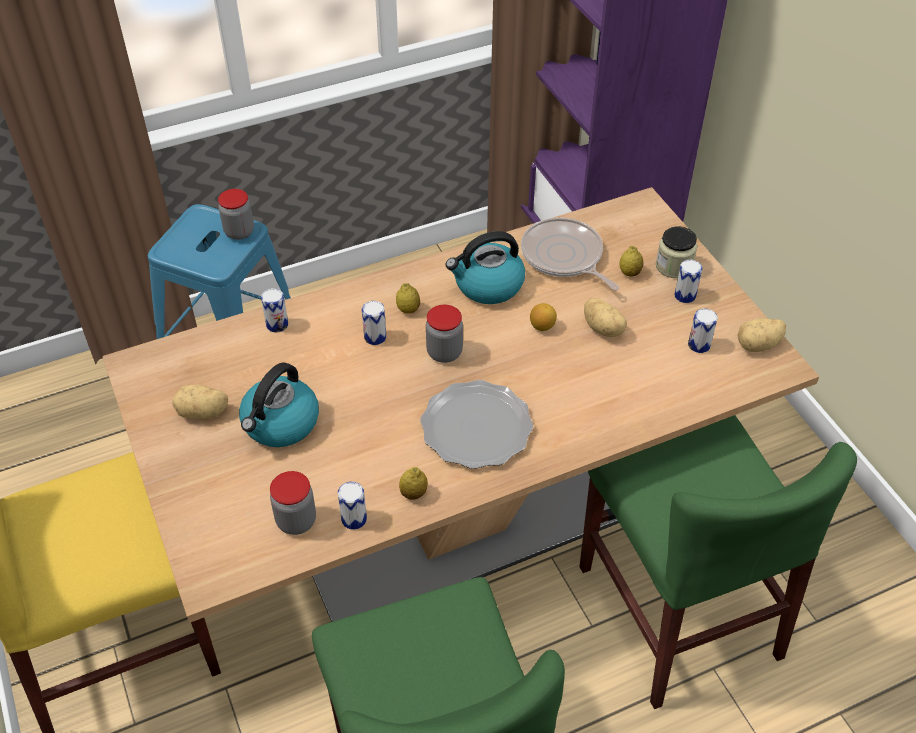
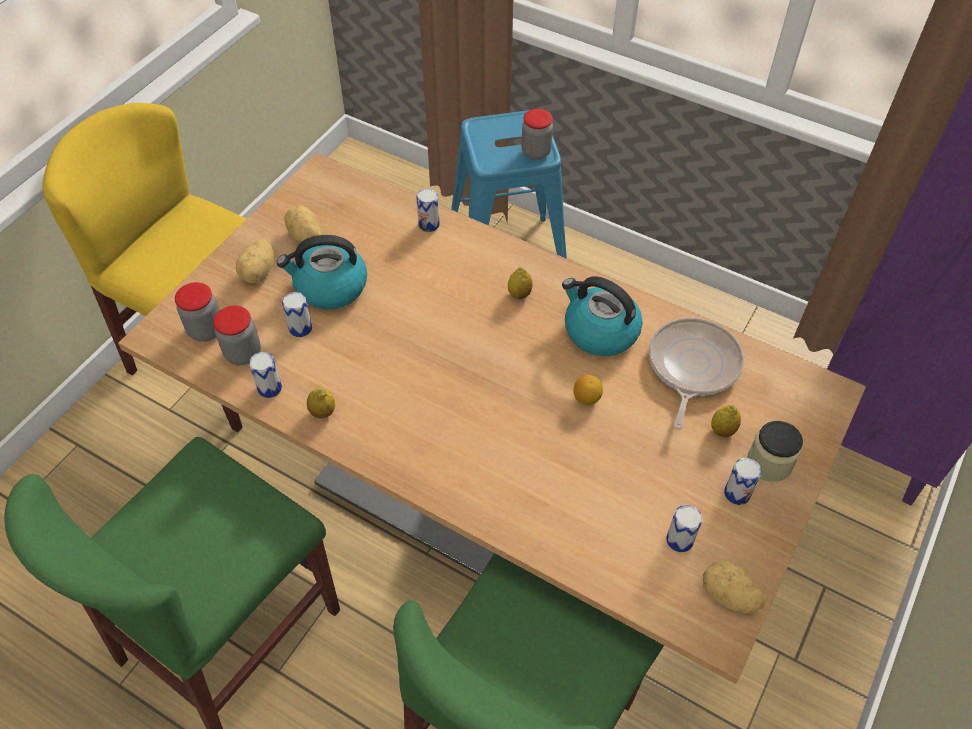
camera: 55 degrees right, 5 degrees up
(375, 337) = (469, 291): can -> can (300, 328)
(444, 352) = (492, 346): jar -> jar (206, 330)
(475, 427) = (426, 415): plate -> none
(603, 328) = (628, 447): potato -> potato (259, 272)

